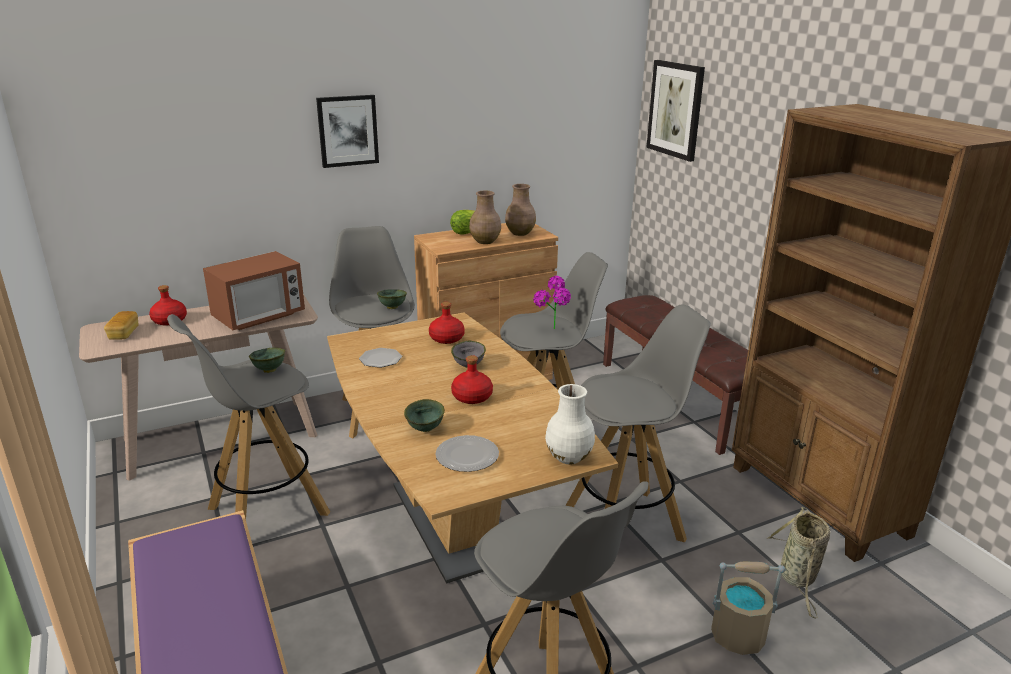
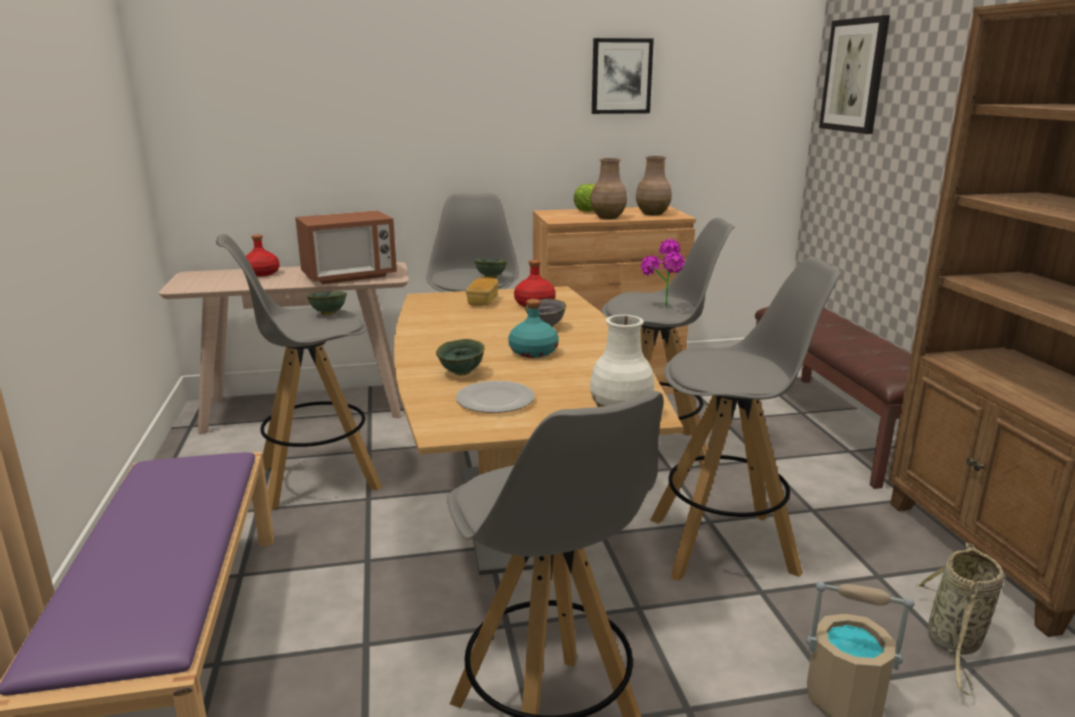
camera: 15 degrees right, 5 degrees down
(124, 333) = (212, 279): bread -> bread (482, 301)
(347, 130) = (465, 86): picture -> picture (621, 76)
(381, 359) = (451, 314): plate -> none
(471, 397) = (532, 352): red bottle -> turquoise bottle

